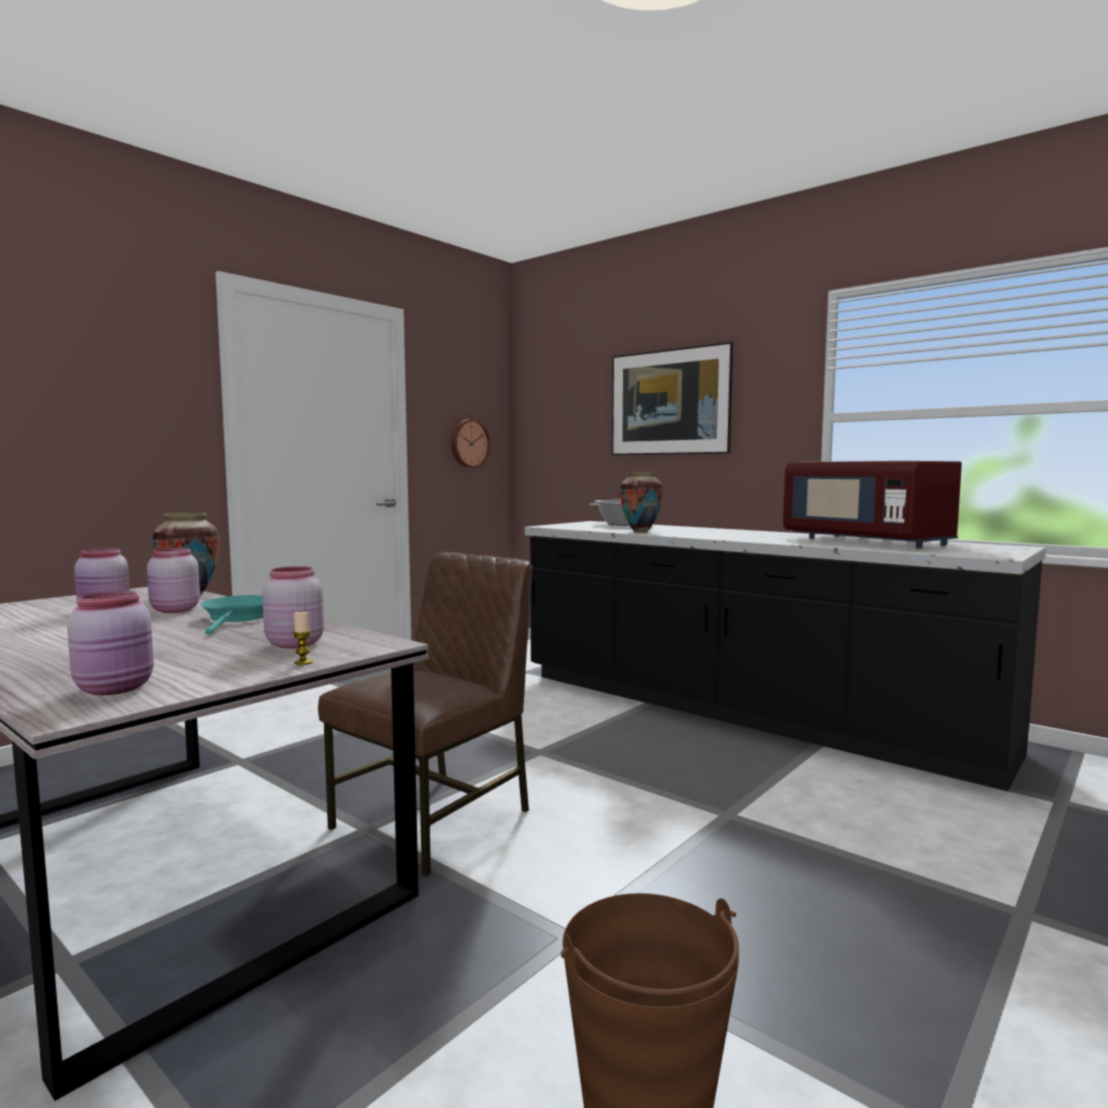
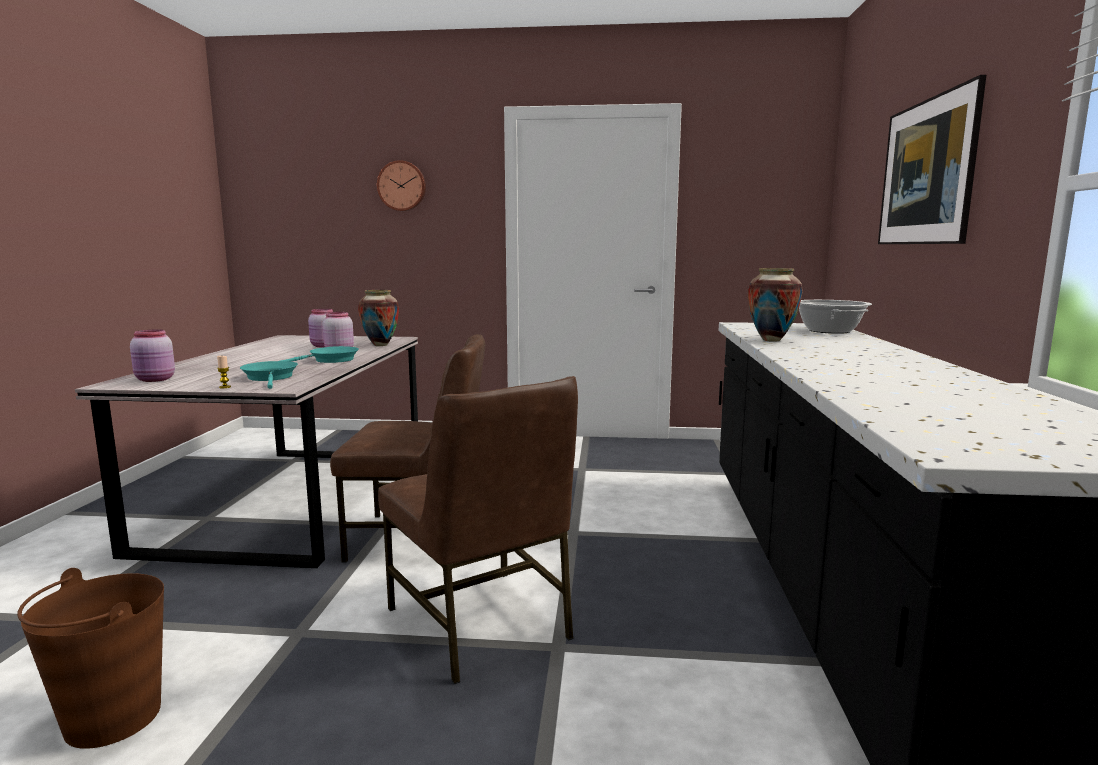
camera: 55 degrees right, 5 degrees up
(294, 644) = (271, 378): pink jar -> turquoise frying pan
(469, 443) = (759, 231): wall clock -> wall clock (402, 186)
(659, 834) = (481, 624): none -> brown chair
(867, 541) = (945, 394): red microwave -> none

